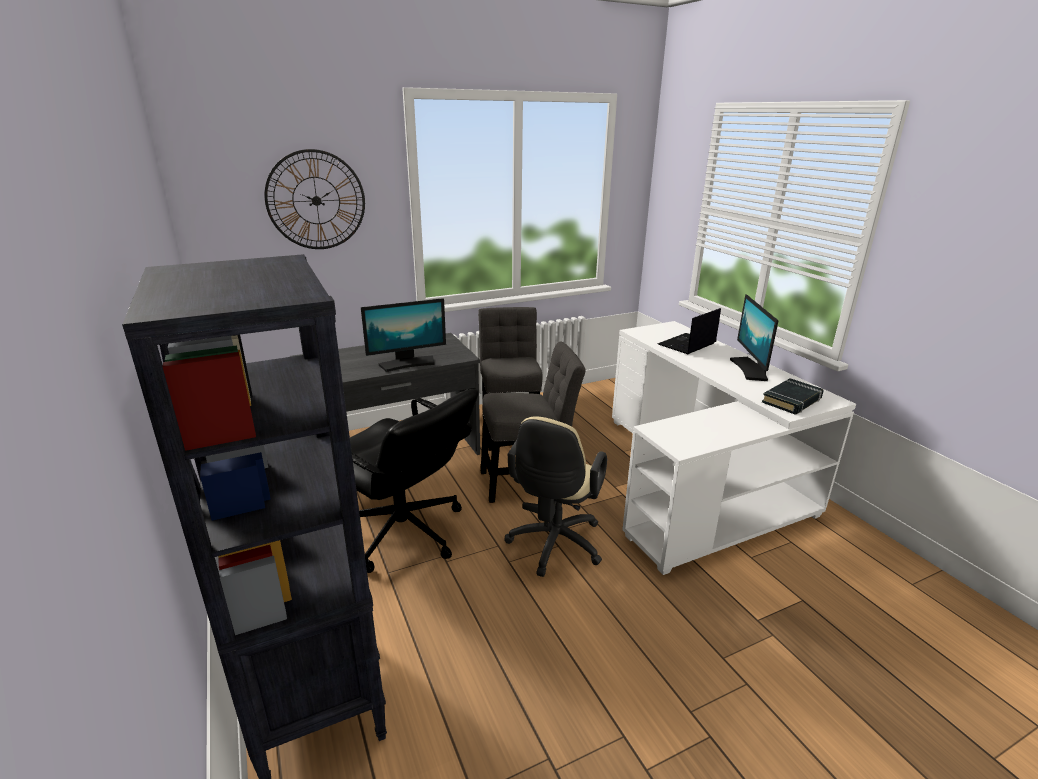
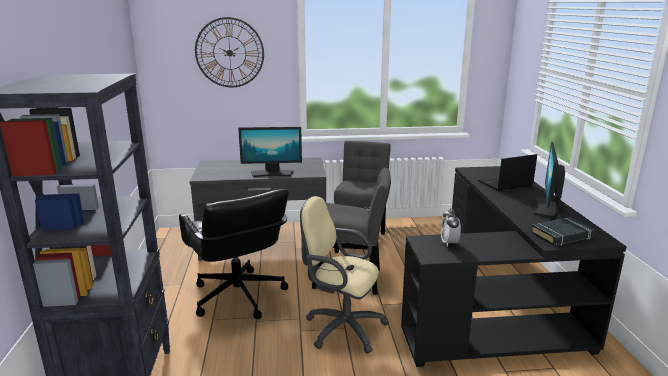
camera: 20 degrees right, 5 degrees down
(553, 546) = (341, 327): beige office chair -> beige office chair turned 75 degrees clockwise
(686, 428) = (449, 243): none -> alarm clock
(701, 481) = (499, 304): white desk -> black desk

